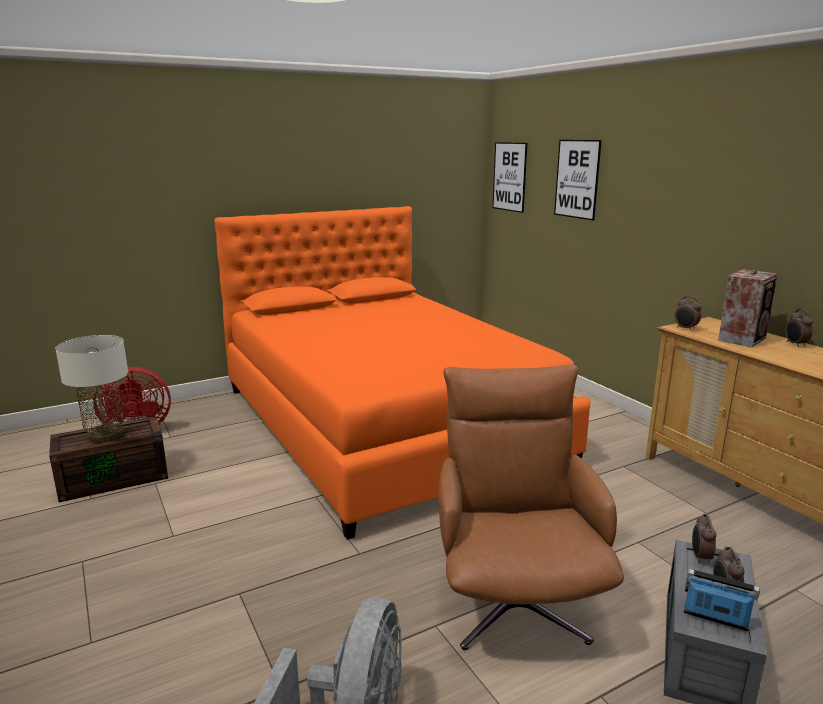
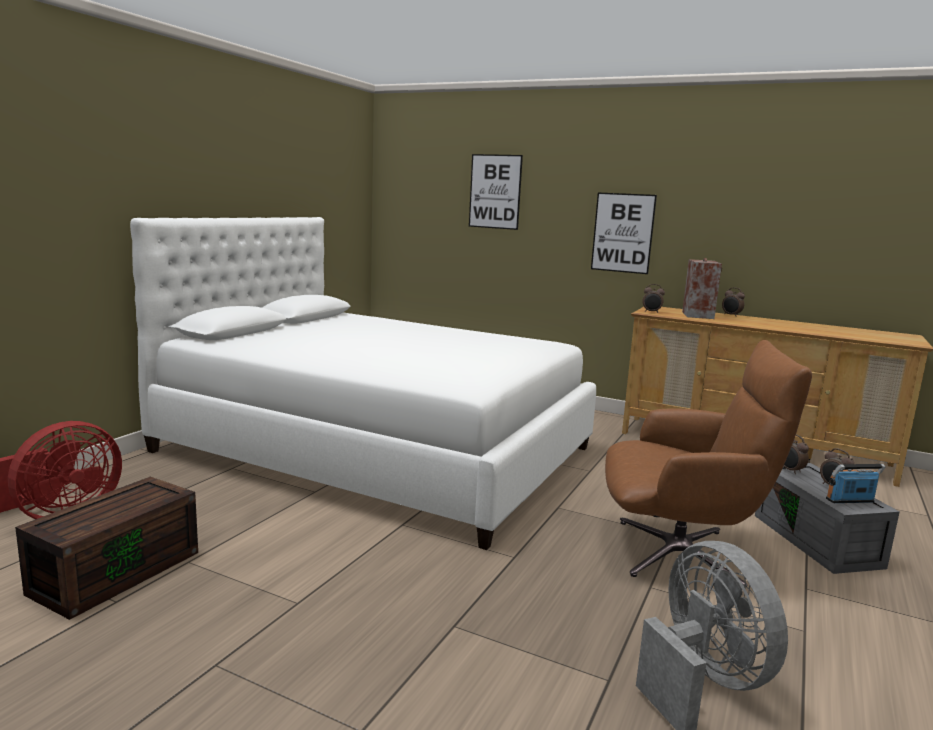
camera: 35 degrees left, 5 degrees down
(105, 435) = (112, 509): table lamp -> none
(385, 423) = (377, 449): orange bed -> white bed
(509, 177) = (405, 191): picture -> picture (623, 233)
(514, 604) = (679, 552): brown armchair -> brown armchair turned 135 degrees clockwise

